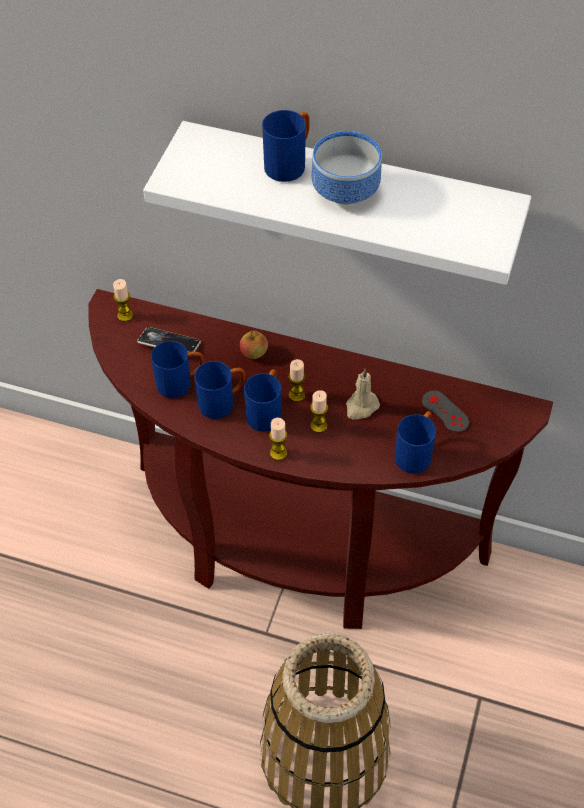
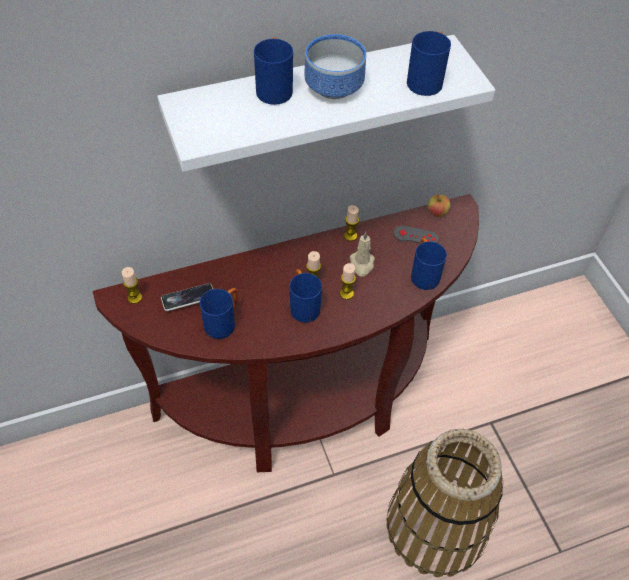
camera: 40 degrees left, 0 degrees up
(222, 402) = (266, 317): blue mug -> blue mug (426, 80)
(254, 353) = (256, 270): apple -> apple (437, 213)
(278, 453) = (337, 328): candle -> candle (350, 236)

